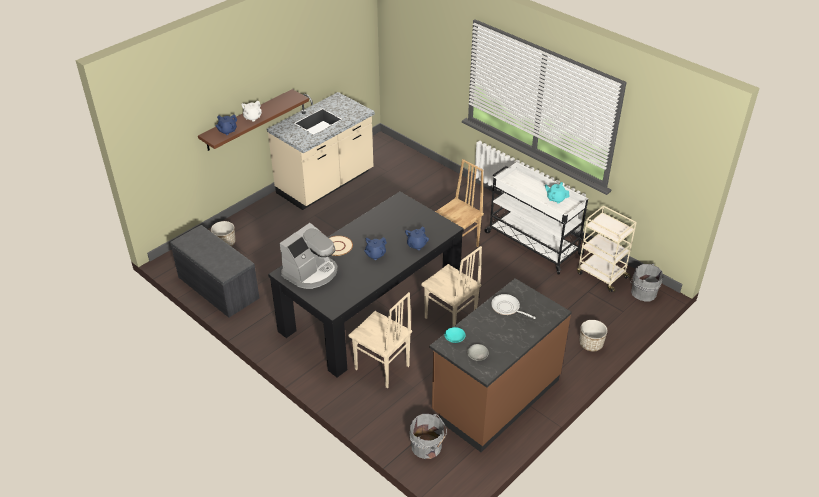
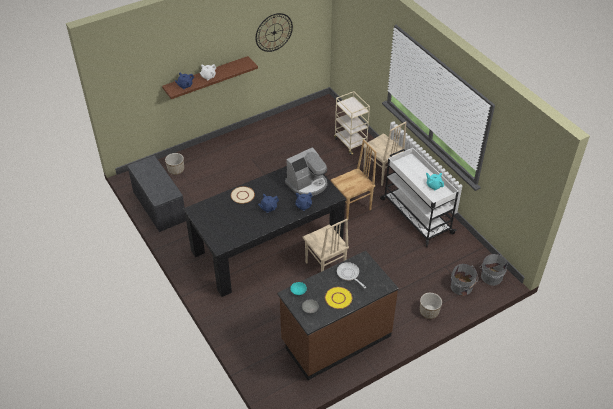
camera: 15 degrees right, 5 degrees up
(311, 272) = (215, 213): coffee machine -> coffee machine (307, 184)
(319, 57) = (274, 32): none -> wall clock
(326, 183) = (269, 133): beige counter -> none
(382, 368) = (258, 297): beige chair -> beige chair (381, 173)
(427, 447) = (269, 367): grey bucket -> grey bucket (462, 288)
(506, 337) = (338, 298): none -> yellow plate
(601, 275) = (462, 254): beige cart -> beige cart (350, 142)

